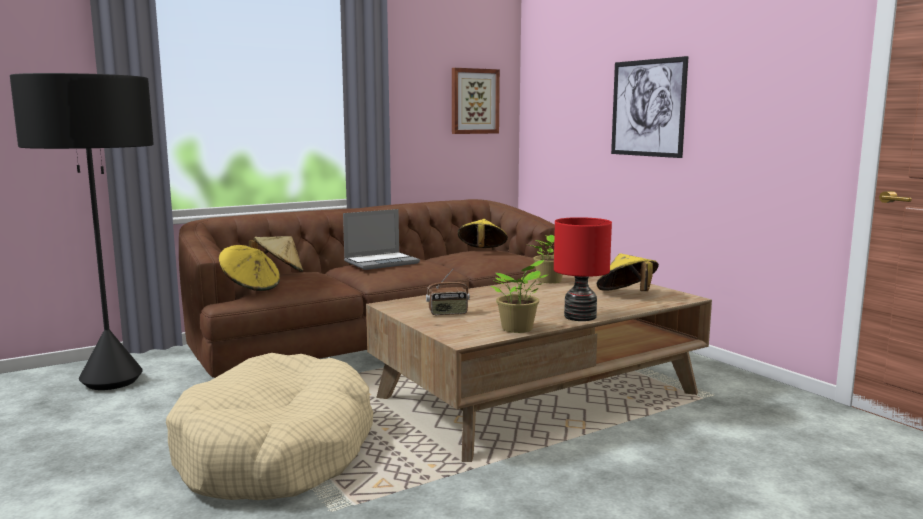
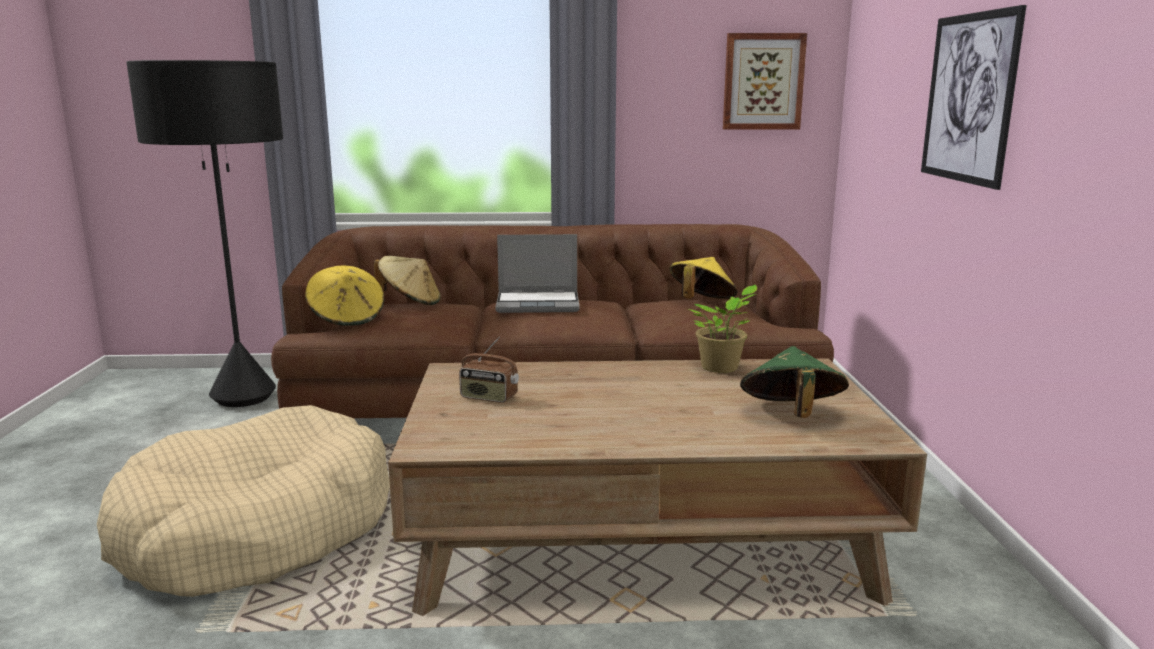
camera: 30 degrees right, 5 degrees up
(518, 329) = (523, 445): potted plant -> none
(580, 317) = (645, 442): red table lamp -> none
(626, 295) = (790, 415): yellow hat -> green hat

